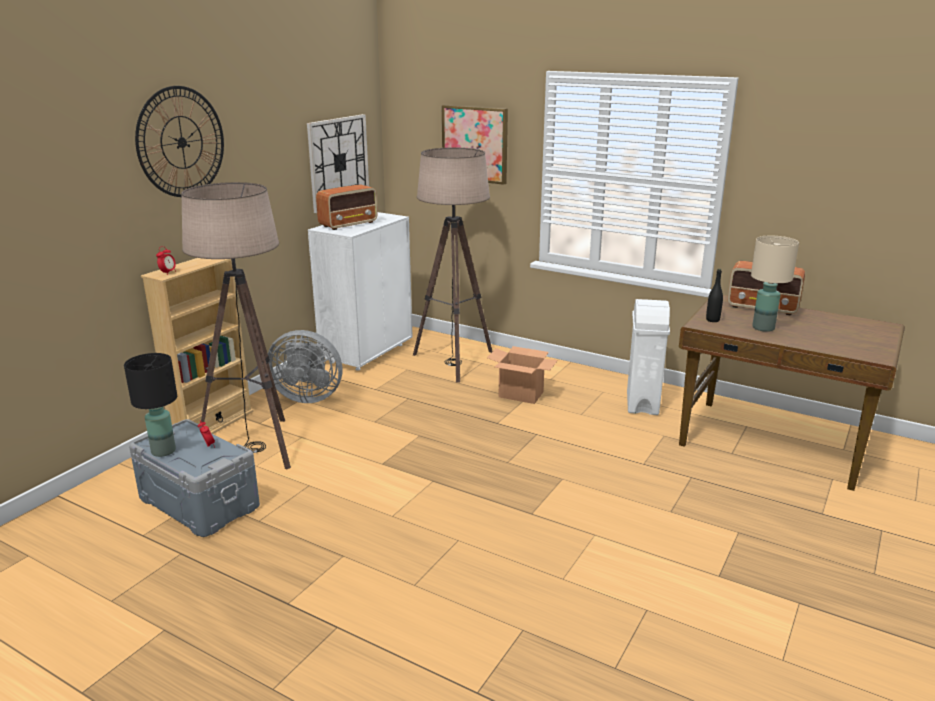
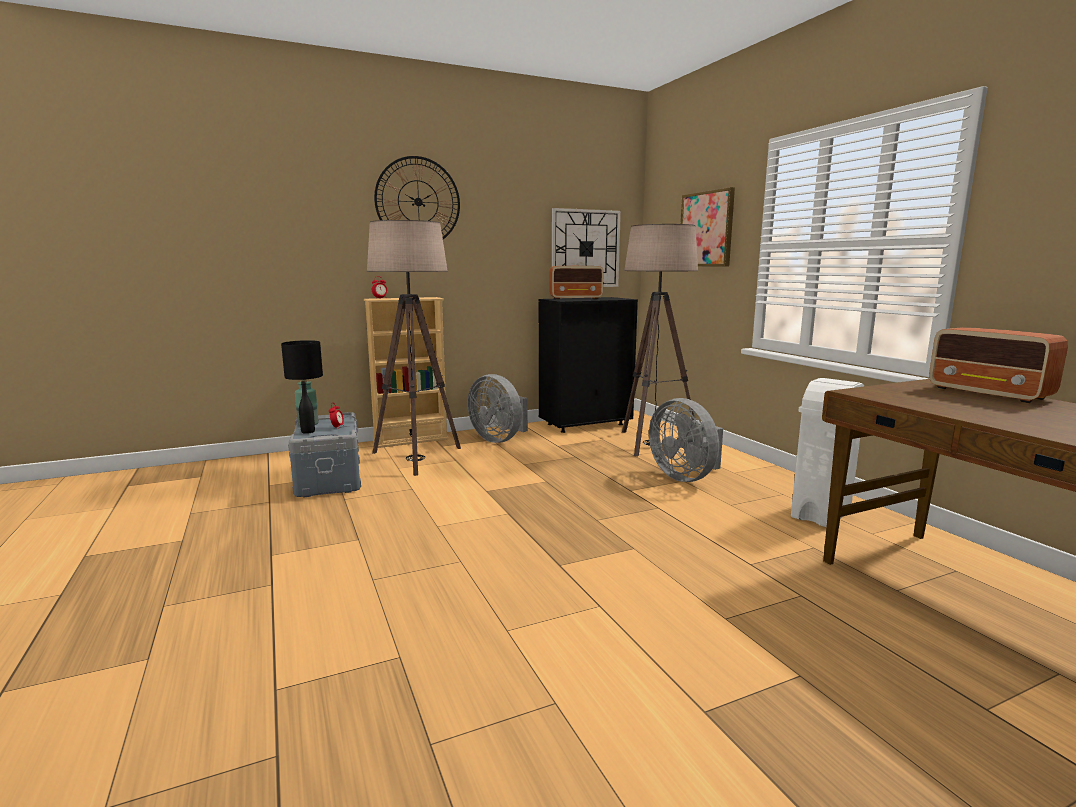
camera: 35 degrees right, 10 degrees down
(367, 353) = (586, 424): white cabinet -> black cabinet
(521, 395) = (685, 477): cardboard box -> grey fan
(712, 320) = (882, 391): black bottle -> black bottle (308, 432)
(763, 328) = (955, 405): beige table lamp -> none

